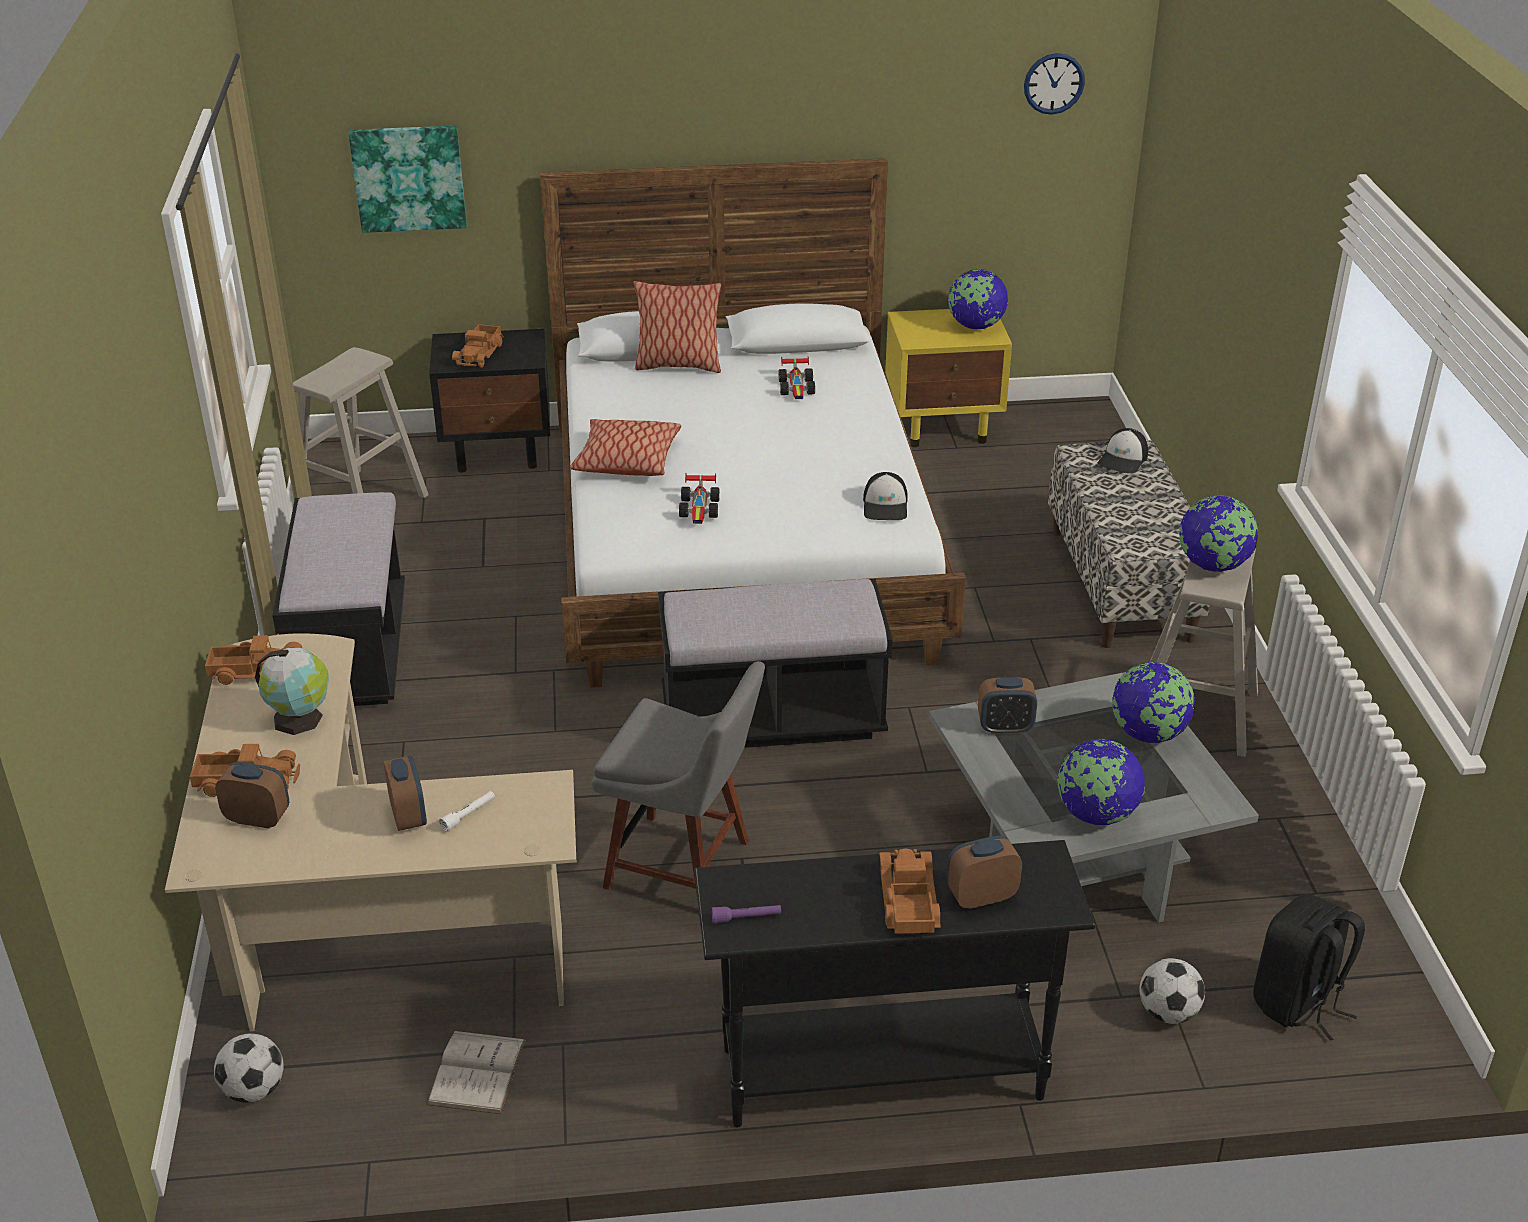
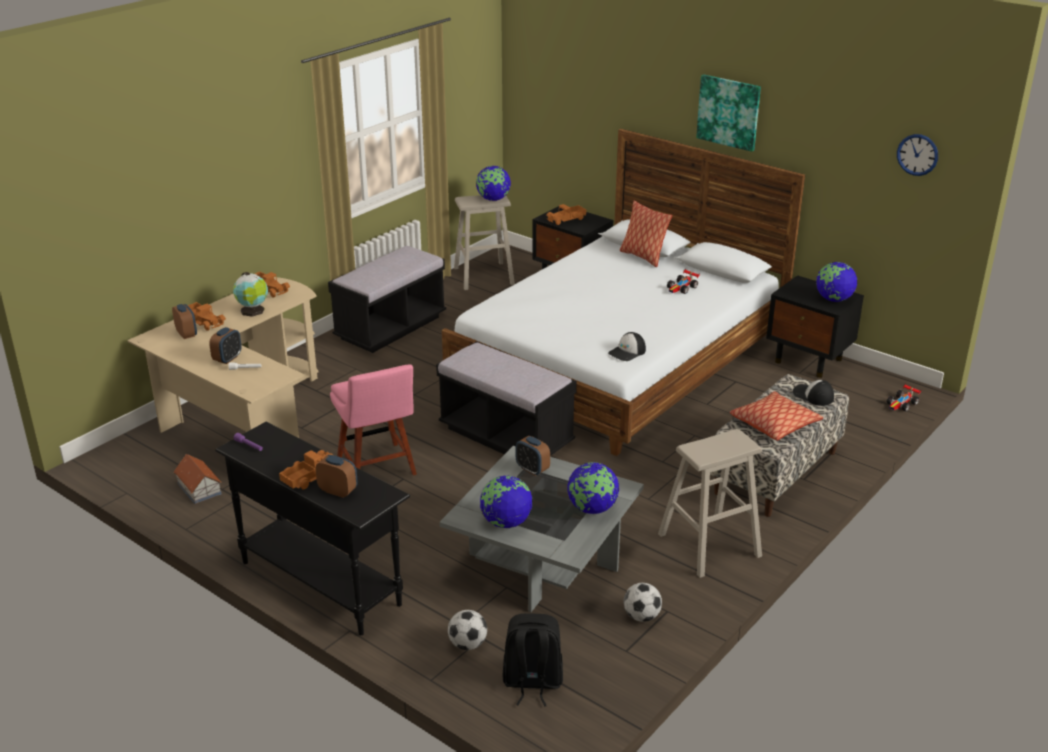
camera: 45 degrees right, 5 degrees down
(254, 1090) = (133, 450): football -> football (641, 616)
(409, 178) = (562, 114): picture -> picture (729, 112)
(477, 1071) = (199, 488): white book -> toy house
(627, 460) = (547, 284): pillow -> pillow (774, 424)
(684, 866) = (377, 468): grey chair -> pink chair
(700, 508) = (541, 315): toy car -> toy car (902, 404)
(943, 427) = (809, 361): yellow nightstand -> black nightstand
(1123, 459) = (813, 395): cap -> cap turned 60 degrees clockwise
(1213, 565) = (717, 444): globe -> globe (493, 199)

